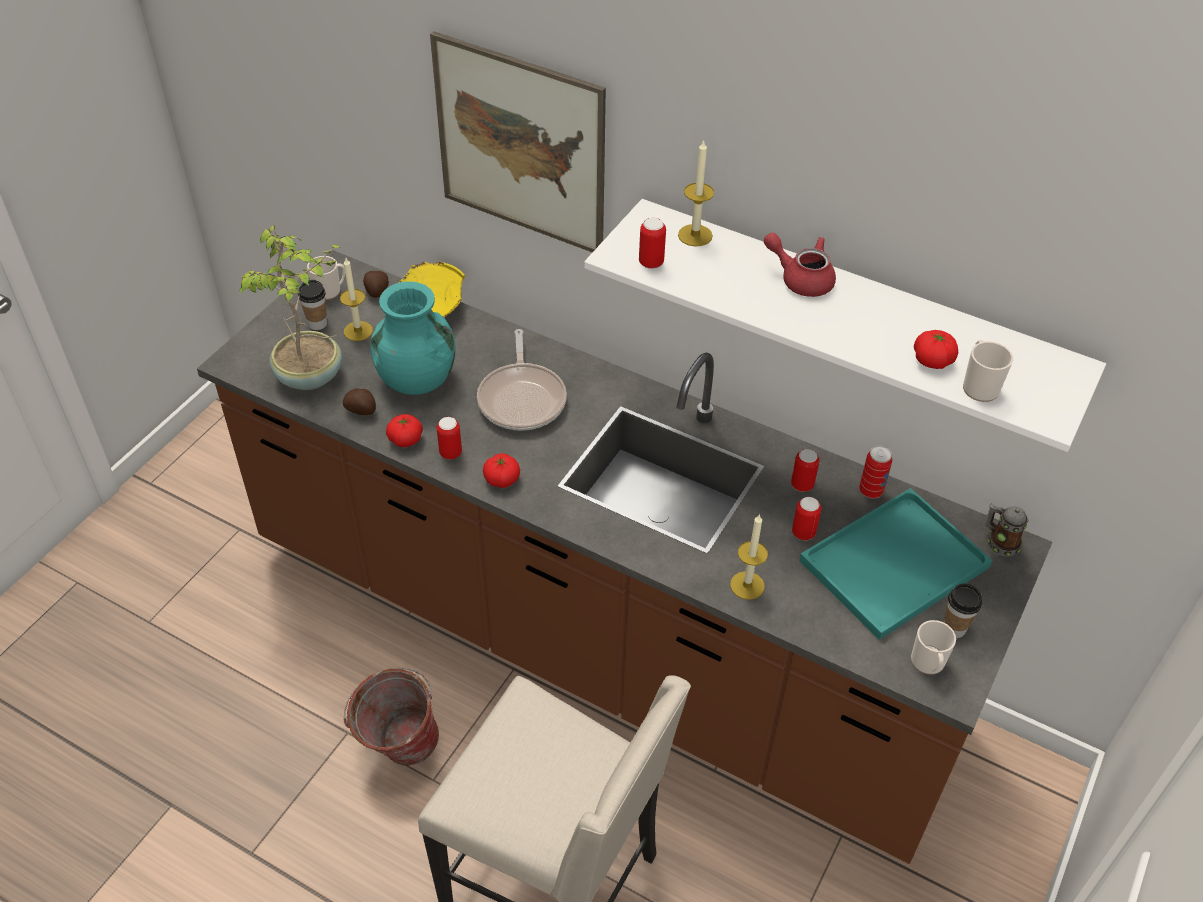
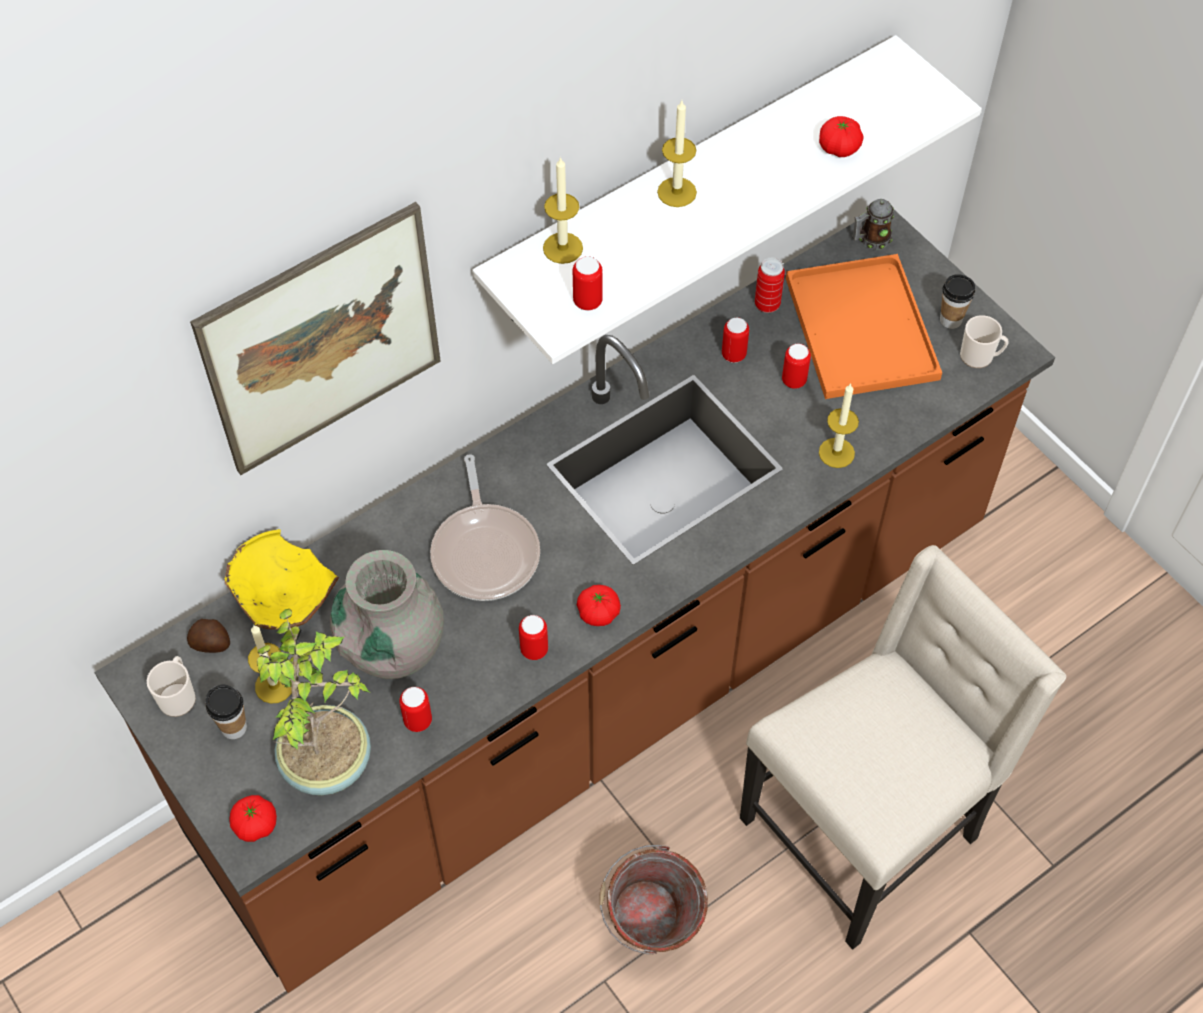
camera: 65 degrees left, 10 degrees up
(361, 410) = (418, 721): potato -> can
(405, 439) = (489, 689): tomato -> tomato (255, 824)
(416, 378) = (394, 647): turquoise vase -> grey vase
(522, 398) = (485, 551): frying pan -> frying pan turned 60 degrees clockwise
(801, 279) = (677, 192): red teapot -> candle
(893, 566) = (864, 330): turquoise tray -> orange tray
(979, 386) = (886, 131): mug -> none

